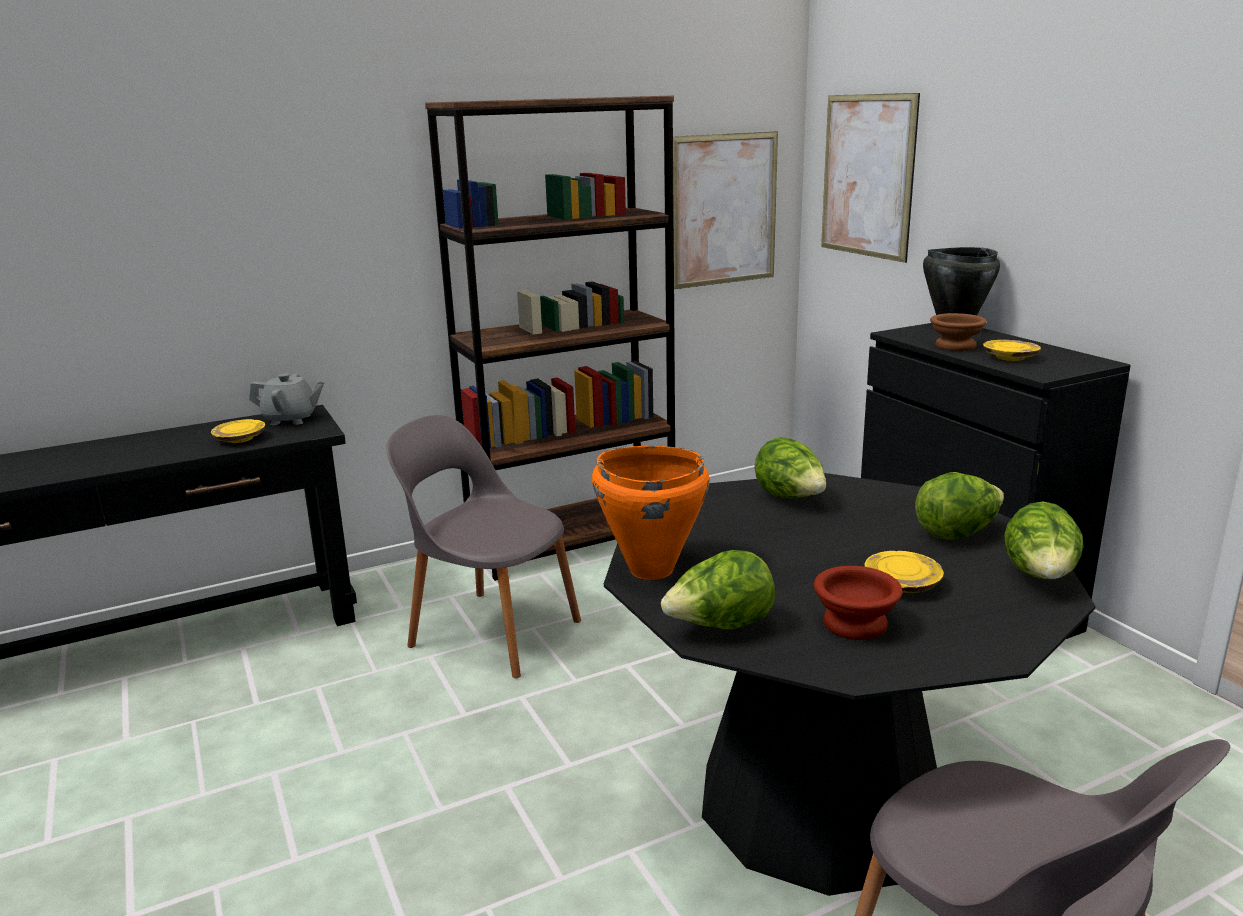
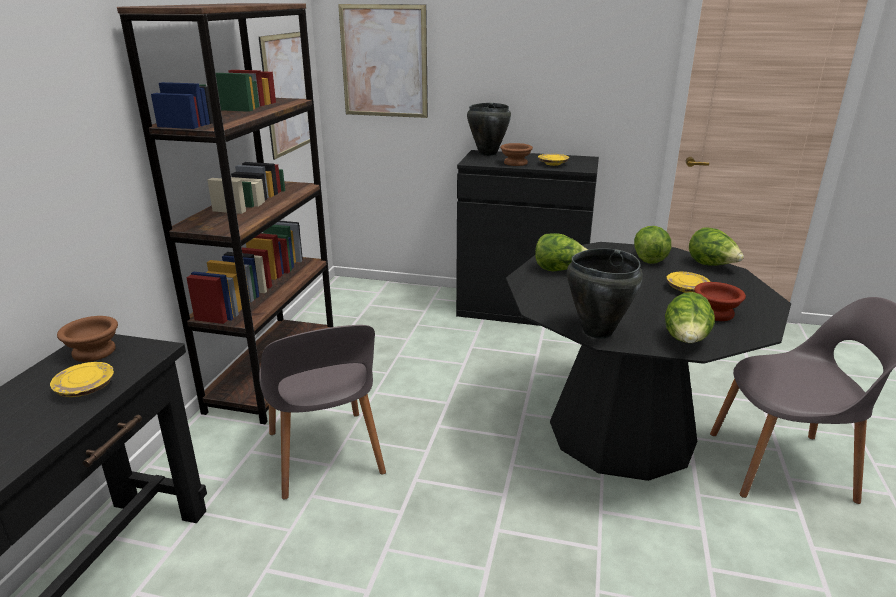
camera: 50 degrees left, 5 degrees up
(291, 419) = (93, 353): grey teapot -> brown bowl
(491, 631) = (325, 455): grey chair -> grey chair turned 90 degrees counterclockwise
(650, 569) = (596, 331): orange cooking pot -> black cooking pot

